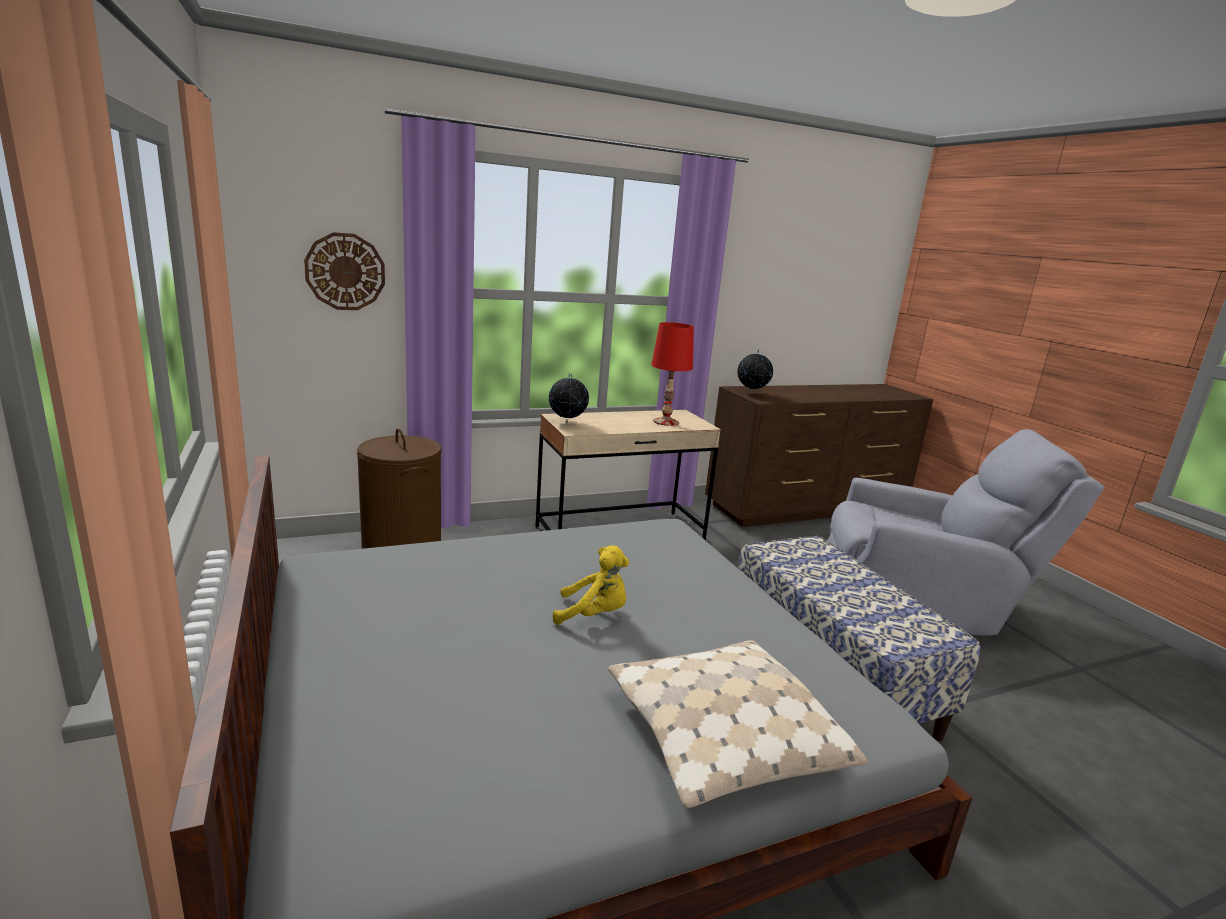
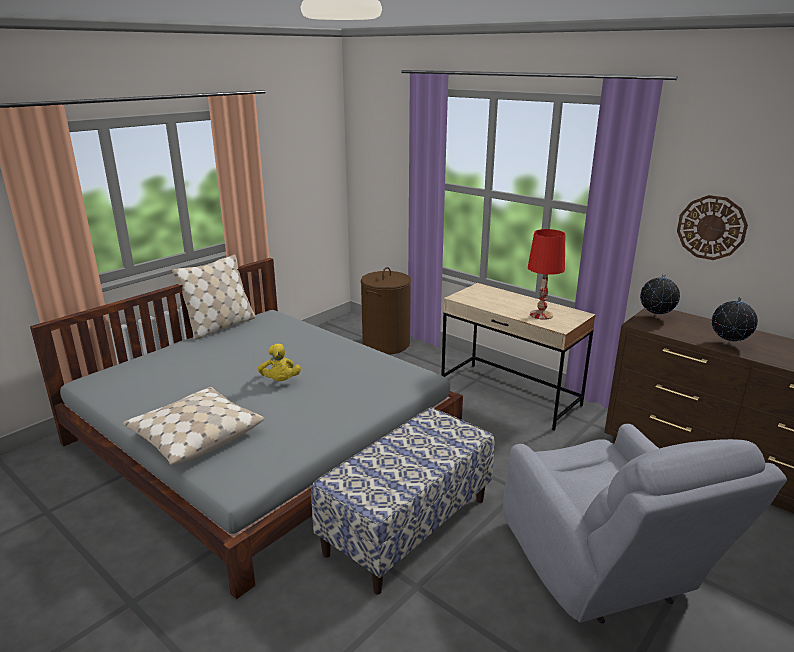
camera: 65 degrees right, 5 degrees up
(282, 619) = (220, 326): none -> beige pillow
(345, 272) = (391, 168): wall clock -> wall clock (711, 227)
(567, 423) = (472, 292): globe -> globe (728, 344)

